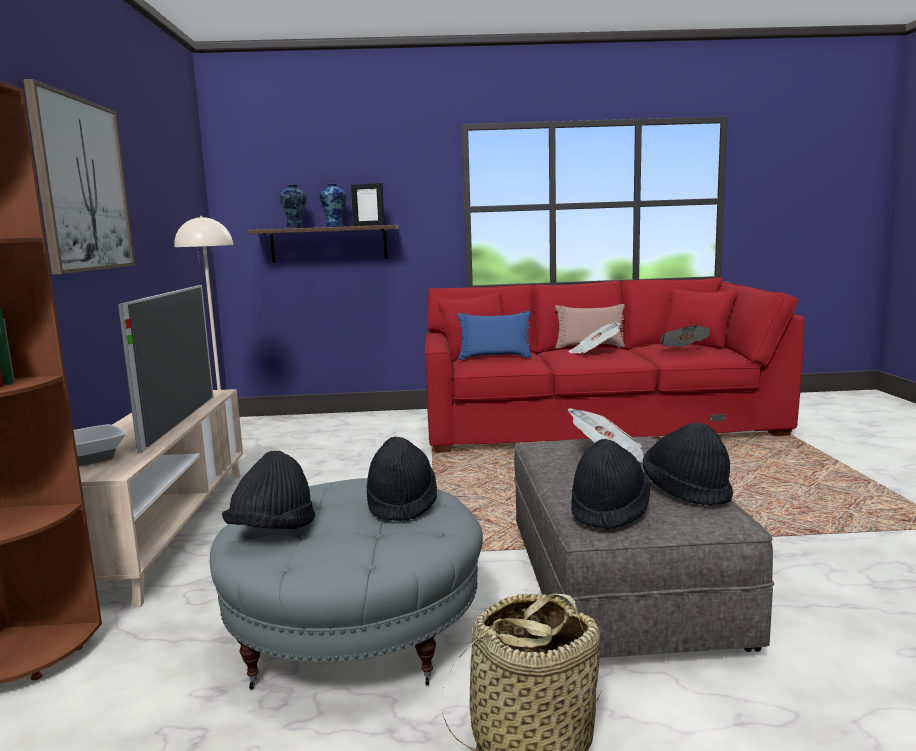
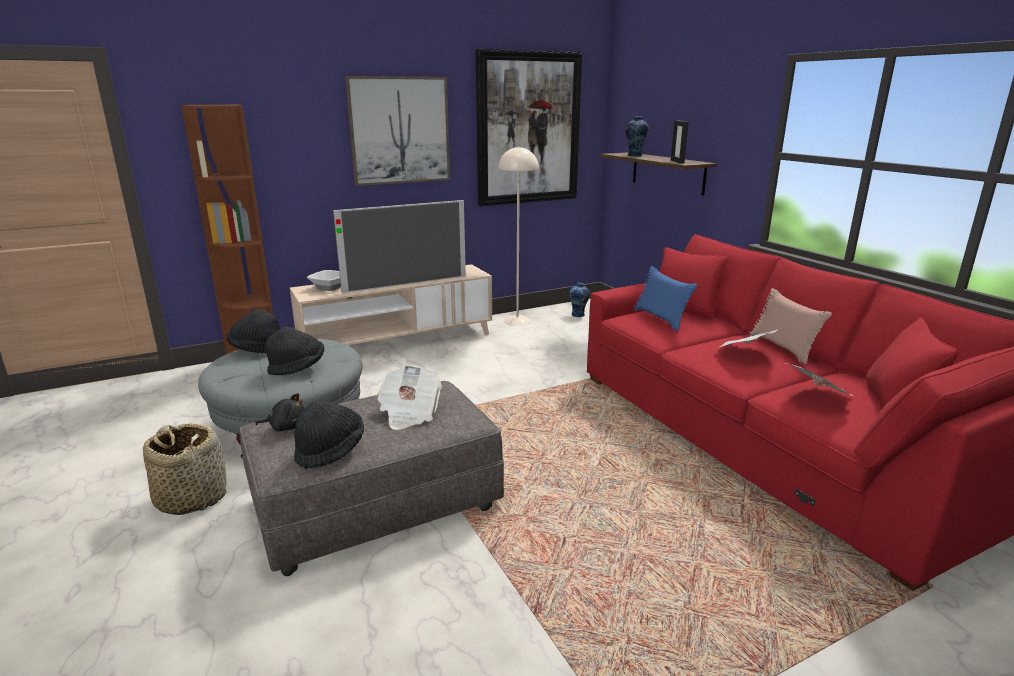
camera: 65 degrees right, 10 degrees up
(169, 199) = (528, 129): none -> picture
(335, 226) = (659, 158): vase -> vase (578, 315)
(609, 511) = (286, 427): black hat -> black plush toy

